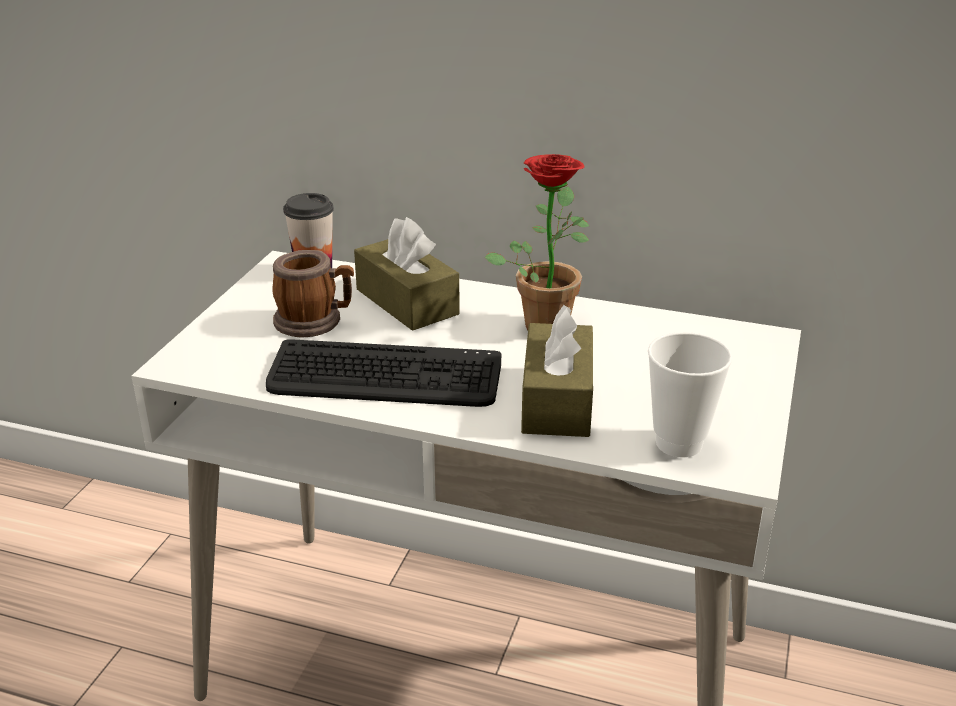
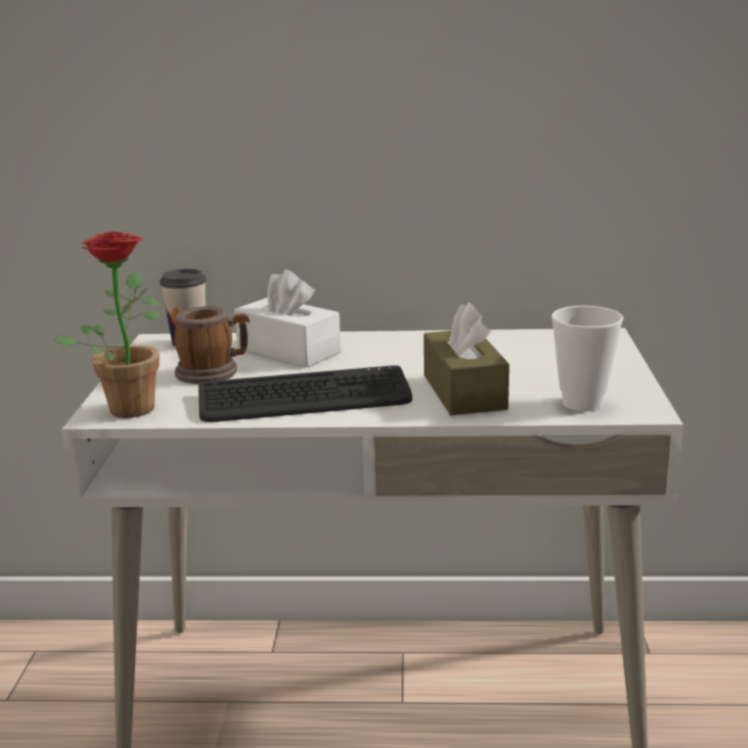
camera: 15 degrees left, 10 degrees down
(407, 302) = (288, 350): brown tissue box -> white tissue box
(545, 321) = (417, 347): potted plant -> potted plant (131, 405)

